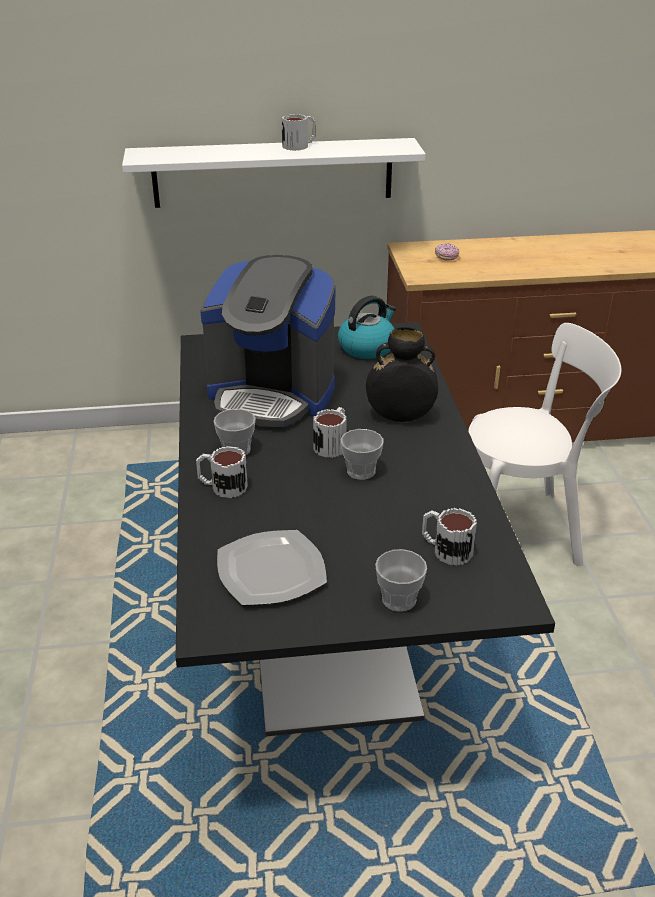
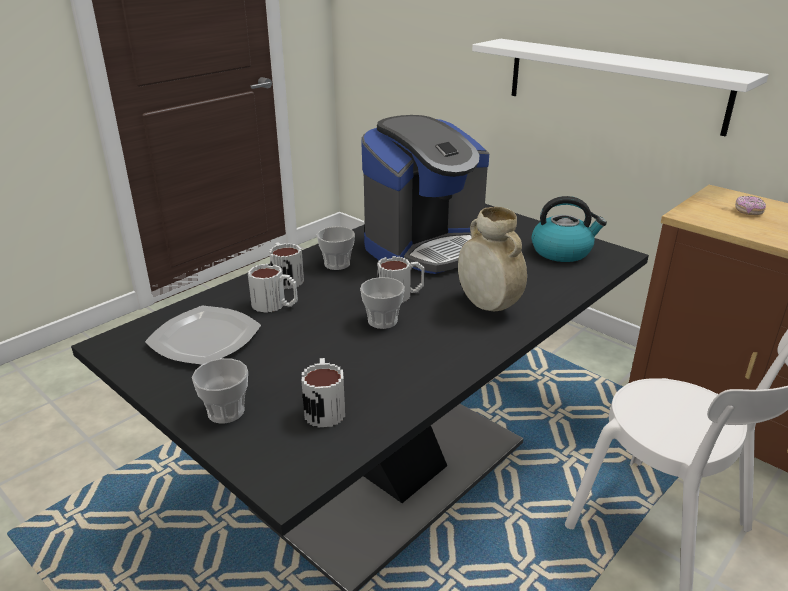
camera: 50 degrees right, 5 degrees down
(272, 395) = (426, 247): coffee machine -> coffee machine turned 105 degrees counterclockwise
(300, 145) = (635, 58): mug -> mug (275, 305)
(400, 417) = (487, 305): black vase -> beige vase

